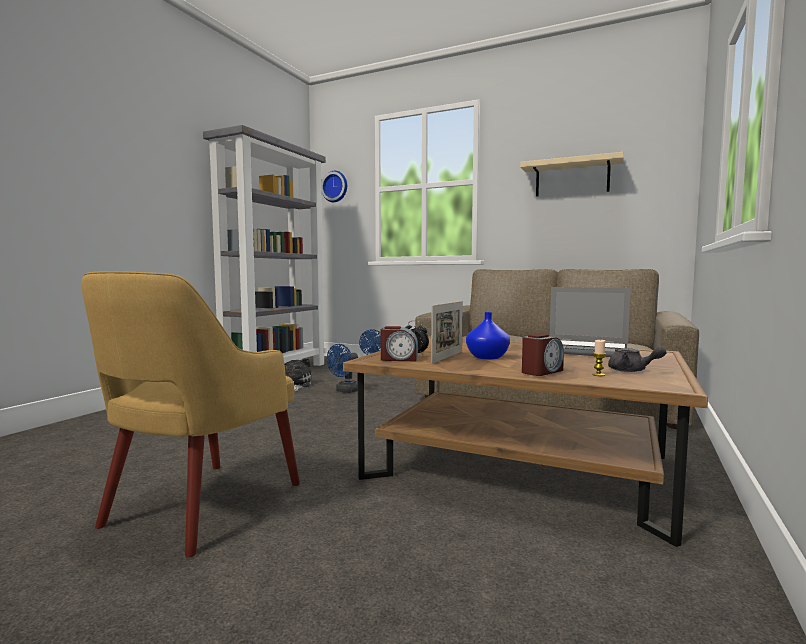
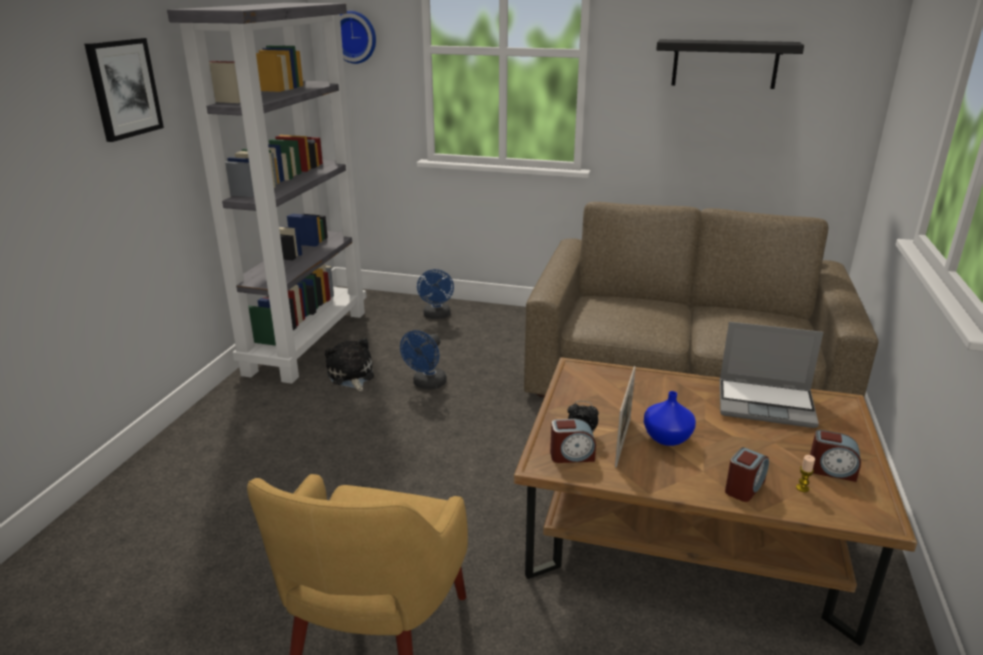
camera: 10 degrees left, 20 degrees up
(163, 164) = (124, 88): none -> picture
(572, 178) = (725, 64): beige shelf -> black shelf
(632, 371) = (831, 470): grey teapot -> alarm clock

